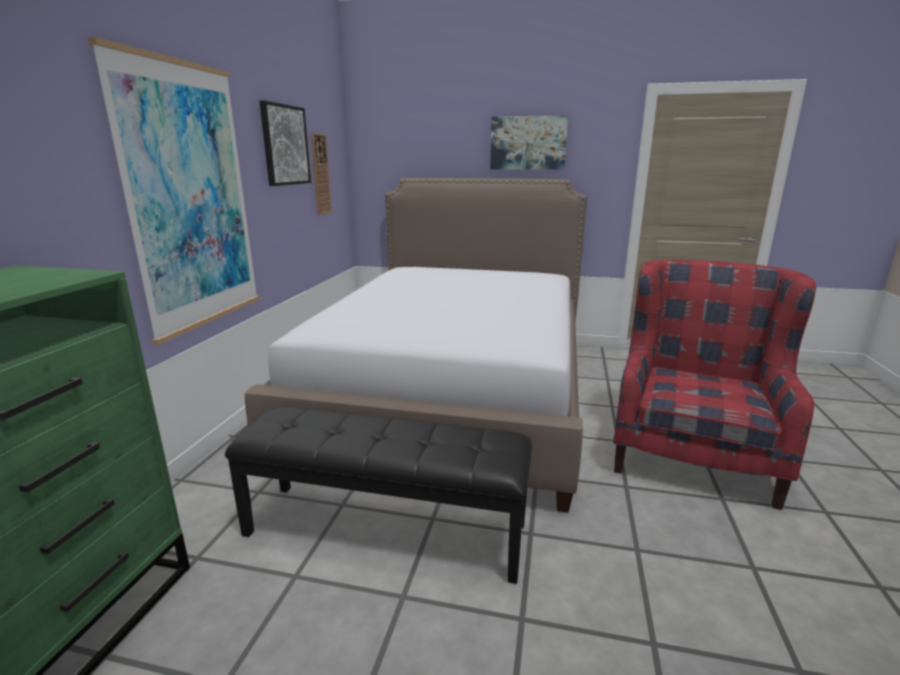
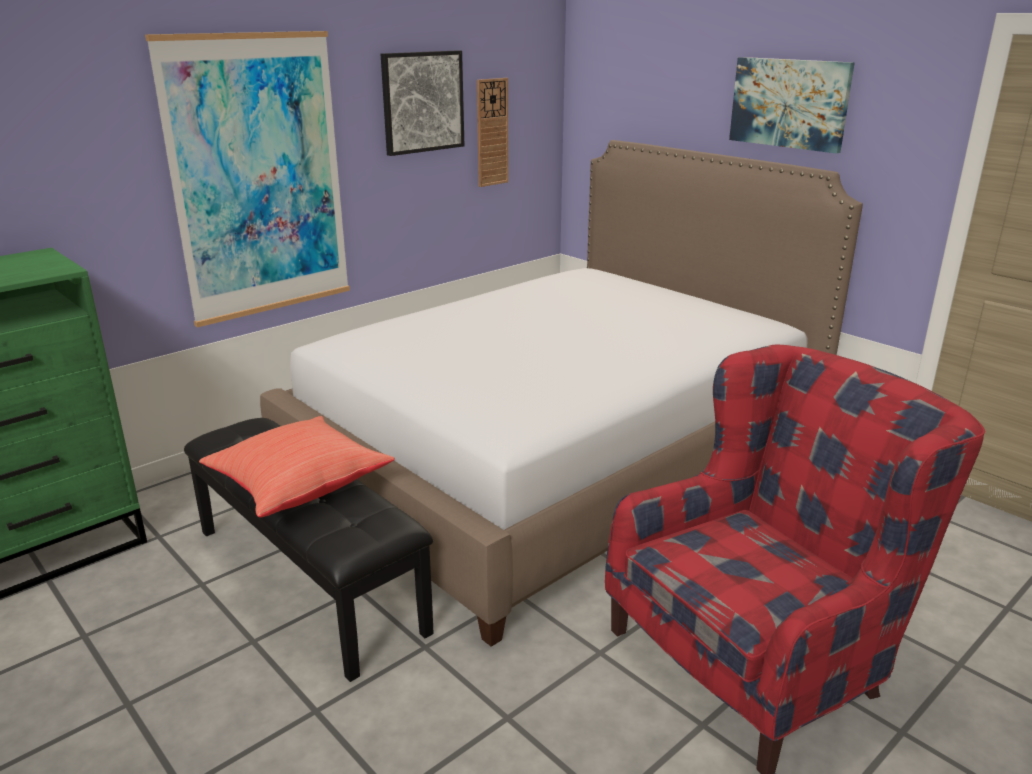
camera: 35 degrees right, 5 degrees up
(396, 440) = (298, 486): none -> red pillow

